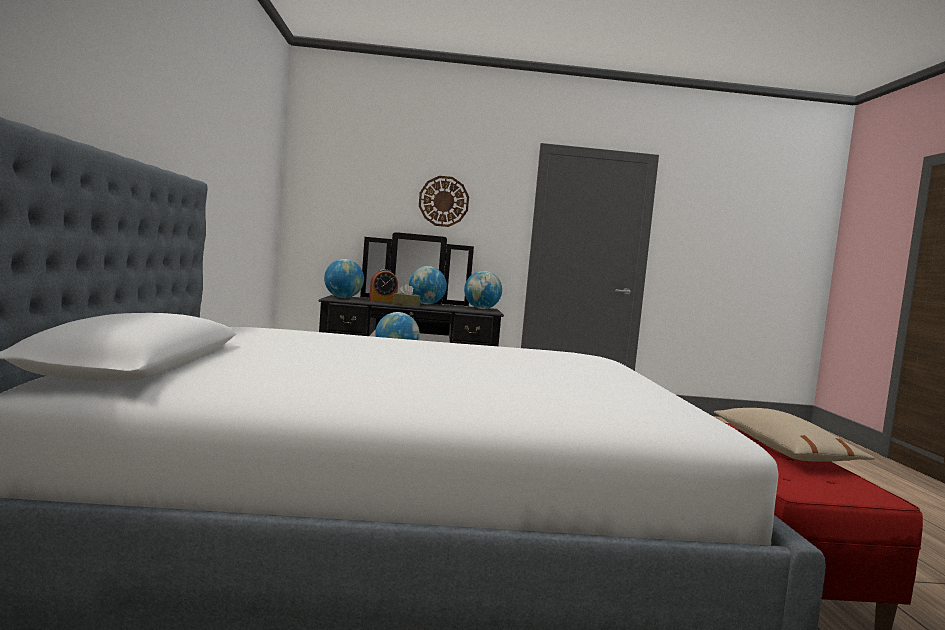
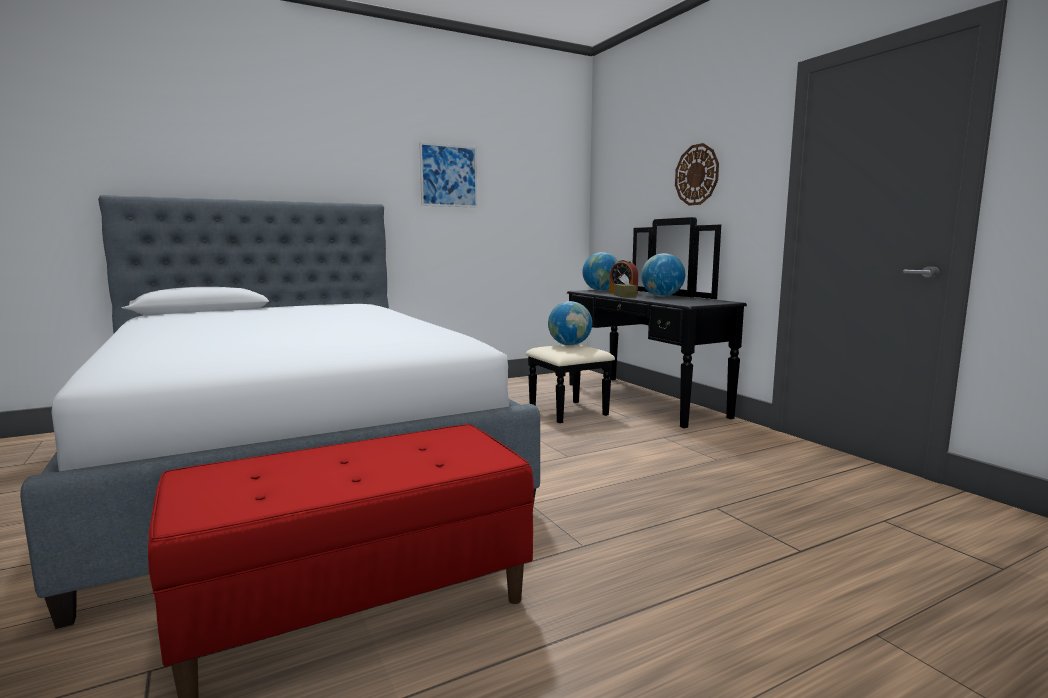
camera: 65 degrees right, 5 degrees up
(225, 151) = (449, 176): none -> picture
(481, 308) = (709, 301): globe -> none
(782, 449) = (388, 472): beige pillow -> none

